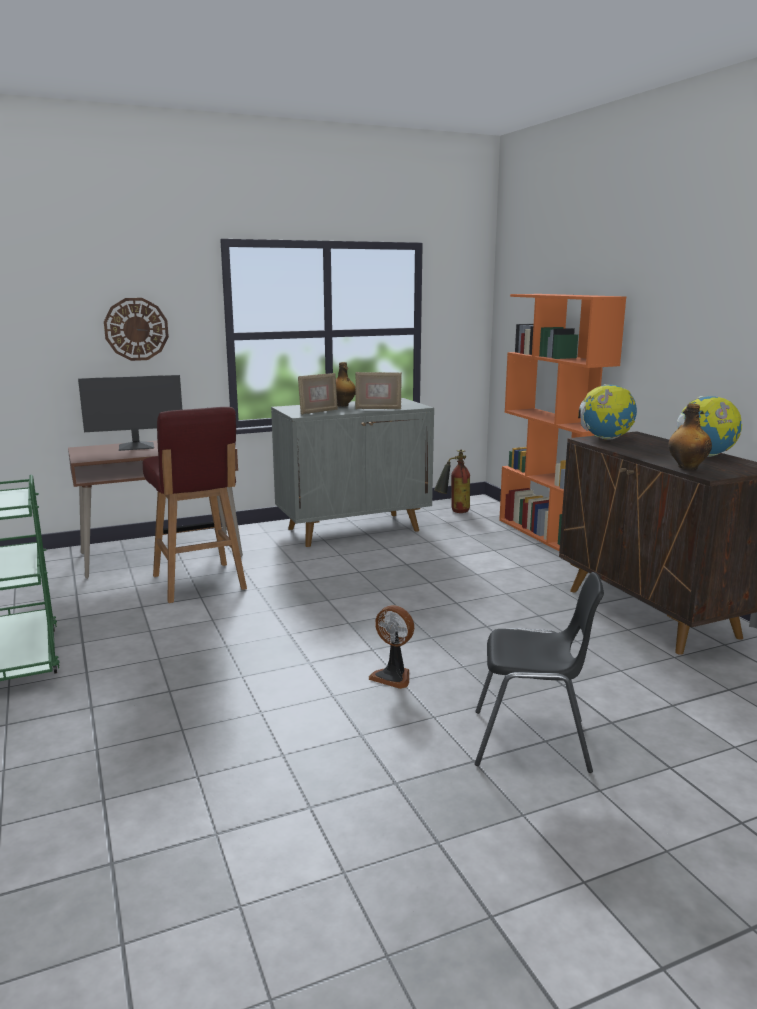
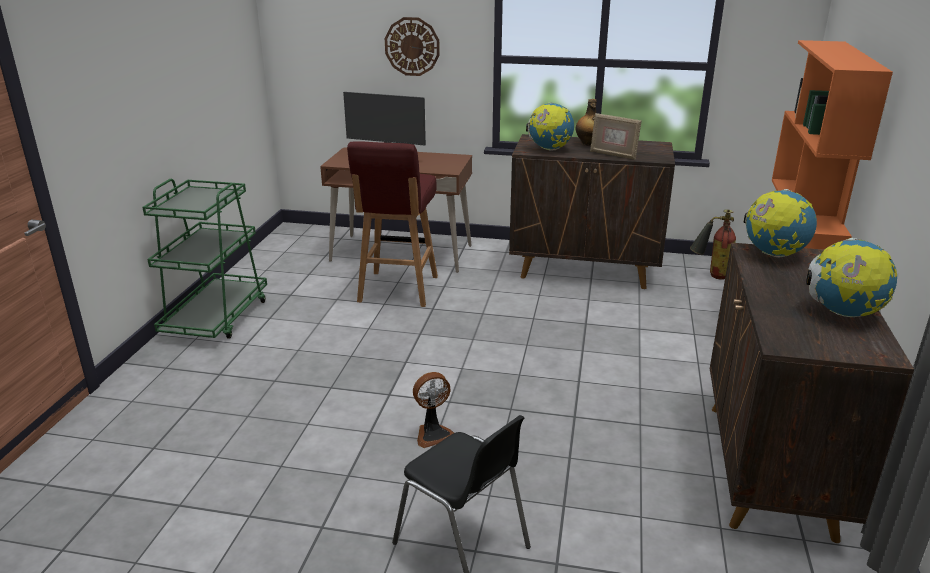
camera: 35 degrees right, 10 degrees up
(318, 412) = (549, 149): picture frame -> globe
(354, 529) = (585, 270): grey cabinet -> brown cabinet
(393, 676) = (433, 434): fan -> fan turned 90 degrees counterclockwise
(687, 467) = (779, 324): bottle -> none

